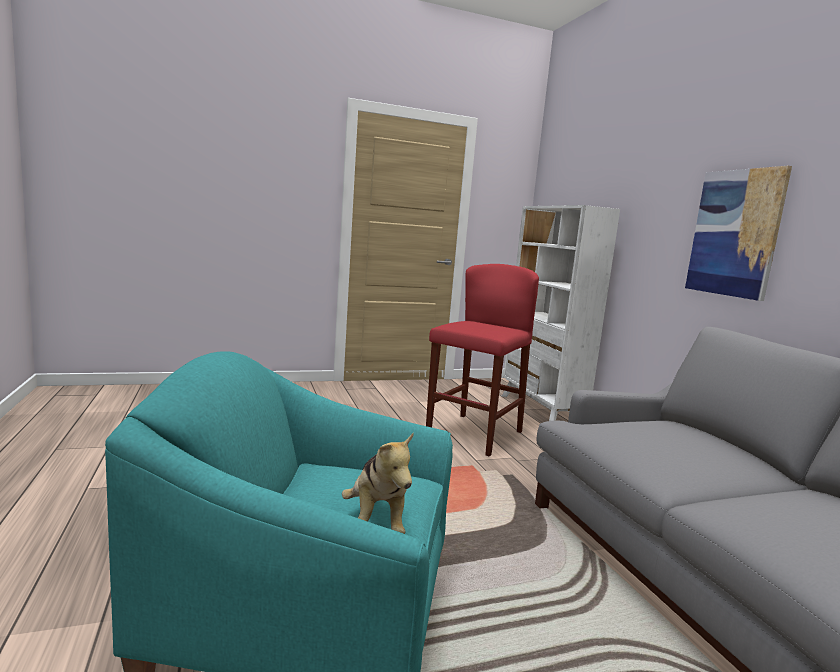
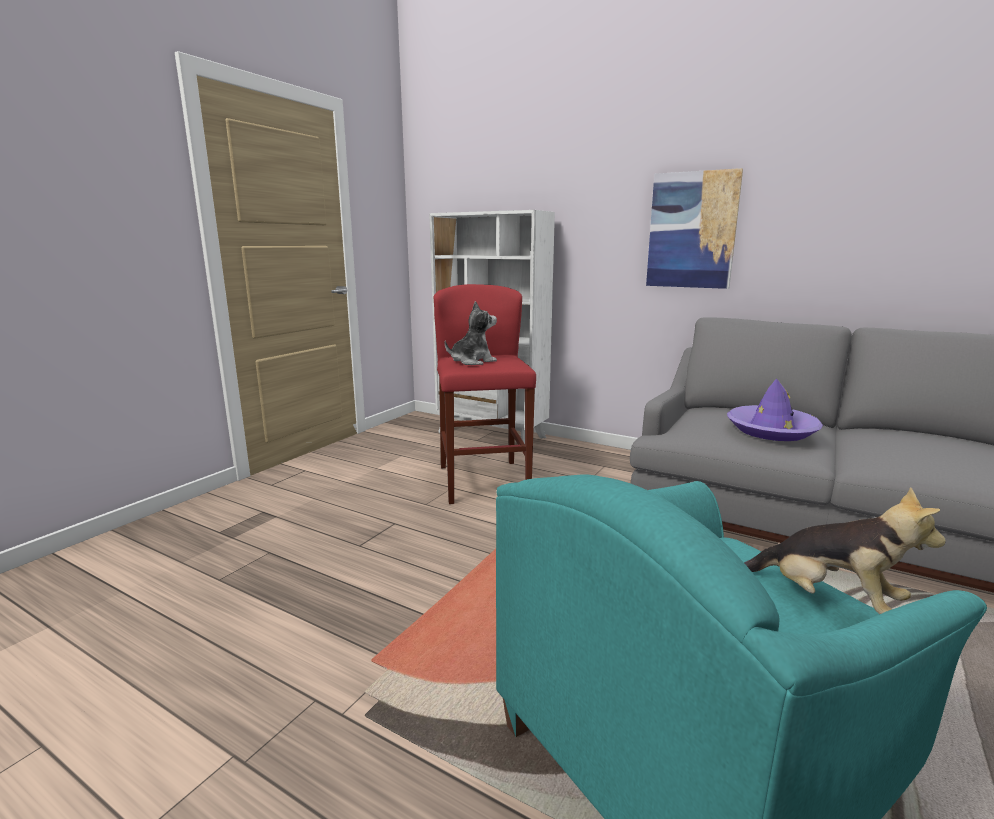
camera: 40 degrees left, 5 degrees up
(467, 324) = (472, 361): none -> plush toy
(673, 450) = (771, 430): none -> purple hat

